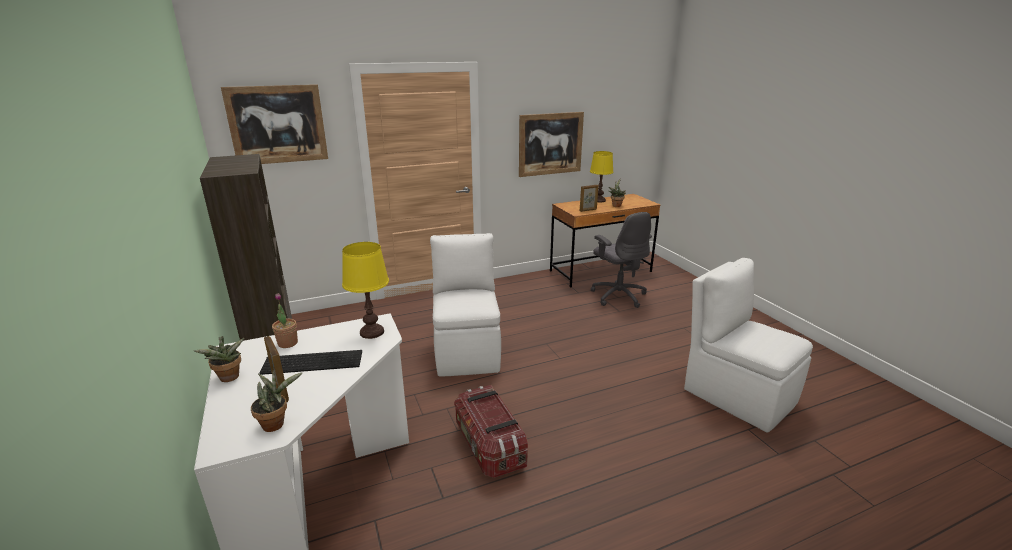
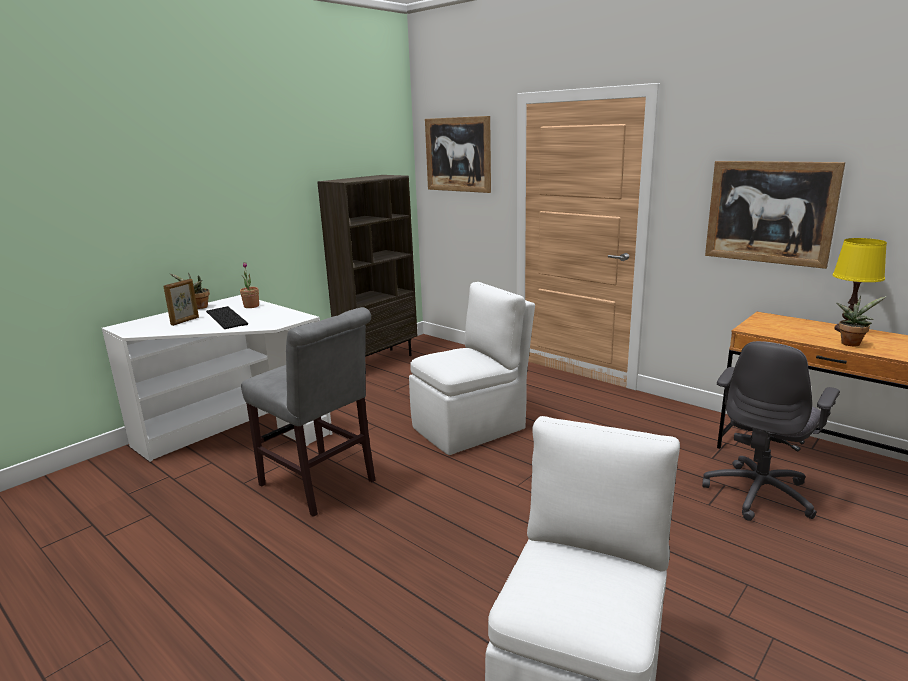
camera: 65 degrees right, 5 degrees down
(276, 424) = (147, 330): potted plant -> none
(372, 332) = (281, 320): yellow table lamp -> none
(489, 446) = (321, 485): storage box -> grey chair
(588, 210) = (779, 332): picture frame -> none

